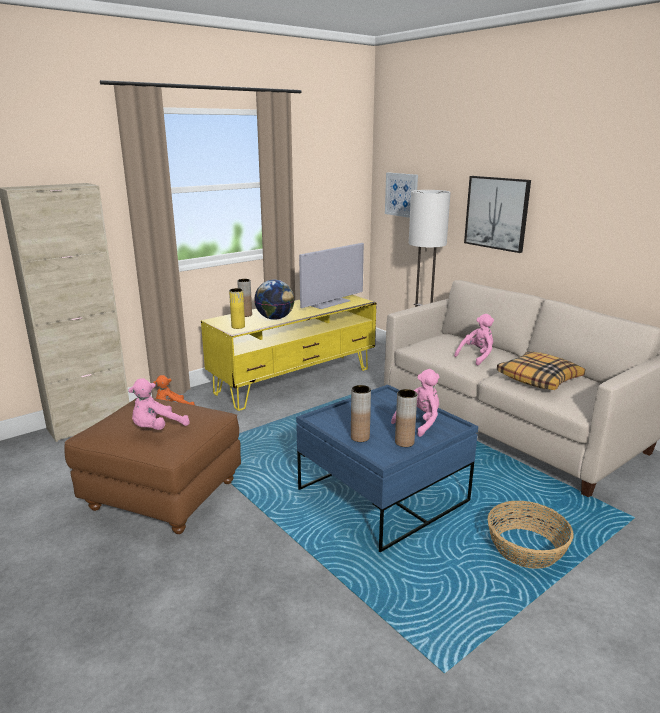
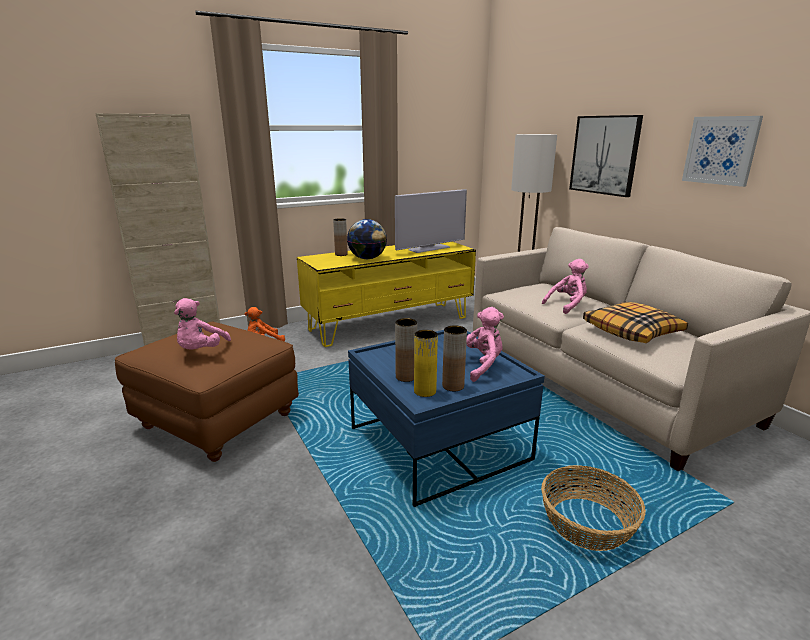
camera: 10 degrees right, 0 degrees up
(157, 429) = (201, 351): pink plush toy -> pink plush toy turned 45 degrees counterclockwise
(238, 326) = (327, 263): yellow vase -> yellow vase (425, 391)
(401, 194) = (511, 143): picture -> picture (721, 150)

